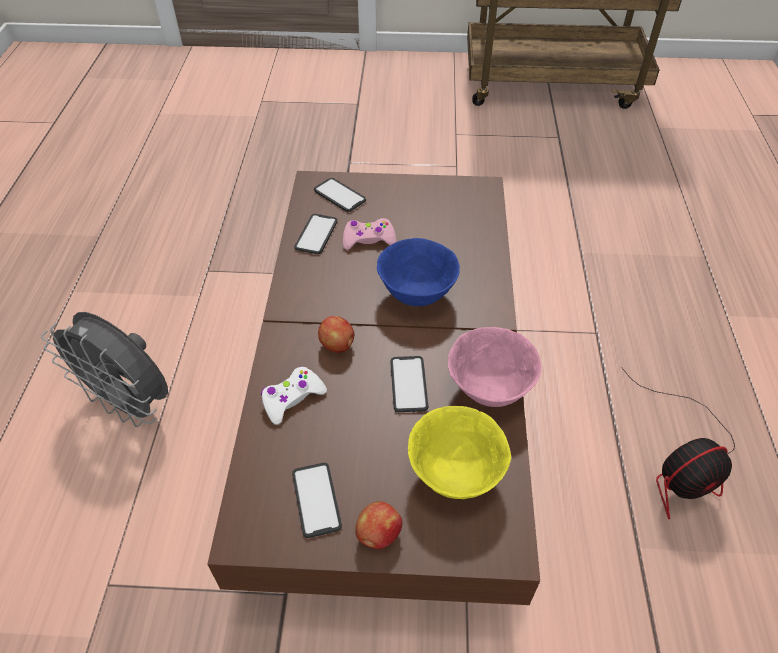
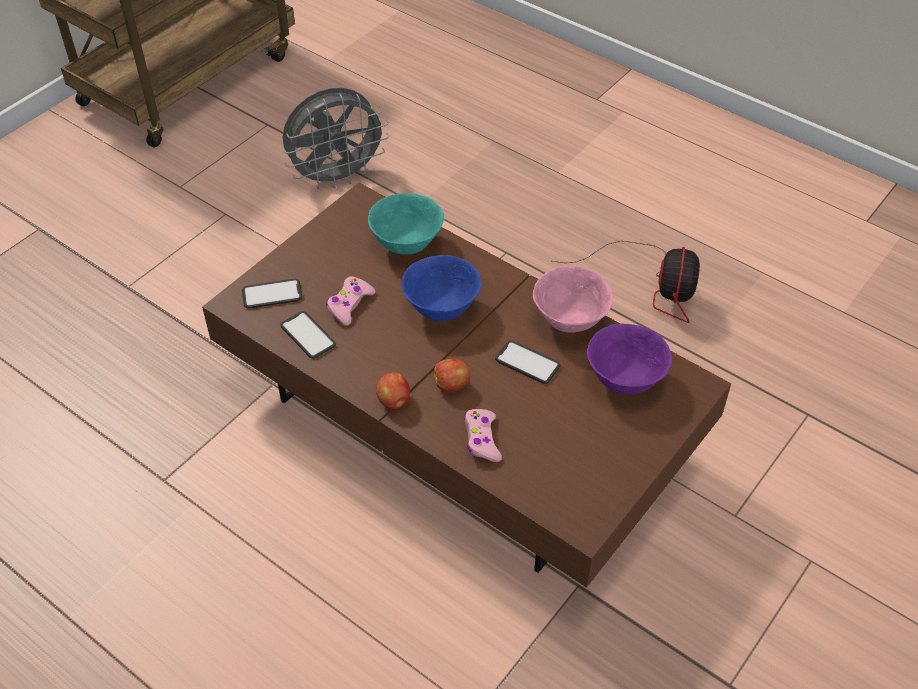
camera: 55 degrees left, 0 degrees up
(131, 404) = (287, 620): grey fan -> grey fan (337, 177)
(292, 398) = (482, 439): white game controller -> pink game controller
(316, 500) = (586, 468): phone -> none
(378, 535) = (640, 447): apple -> apple (394, 401)
(455, 473) = (624, 380): yellow bowl -> purple bowl
(465, 237) = (407, 245): none -> turquoise bowl

